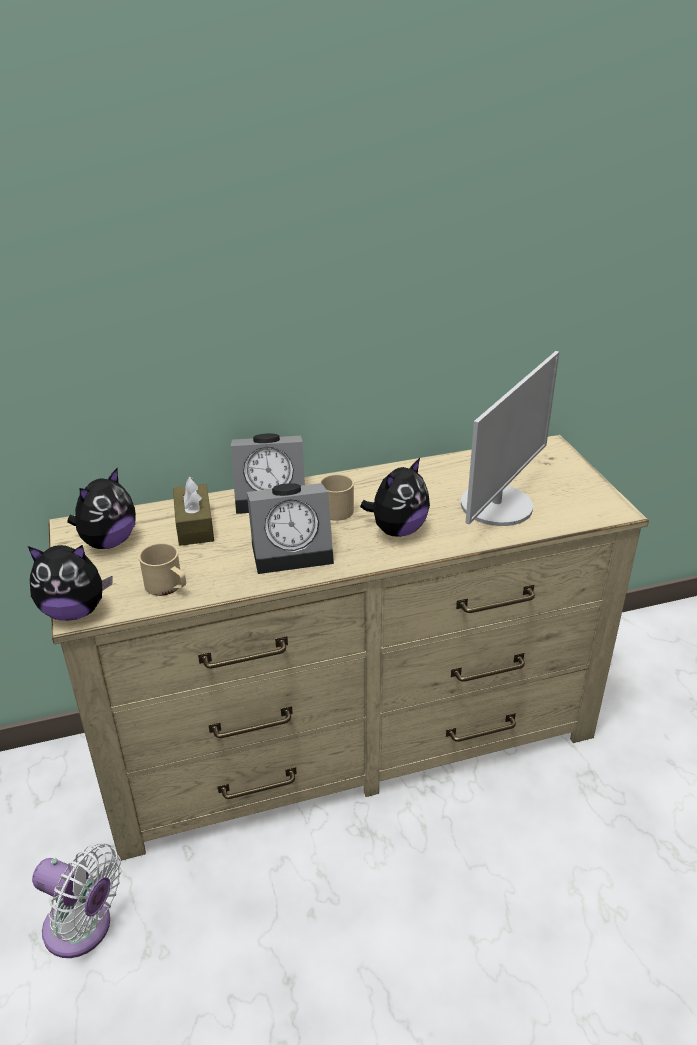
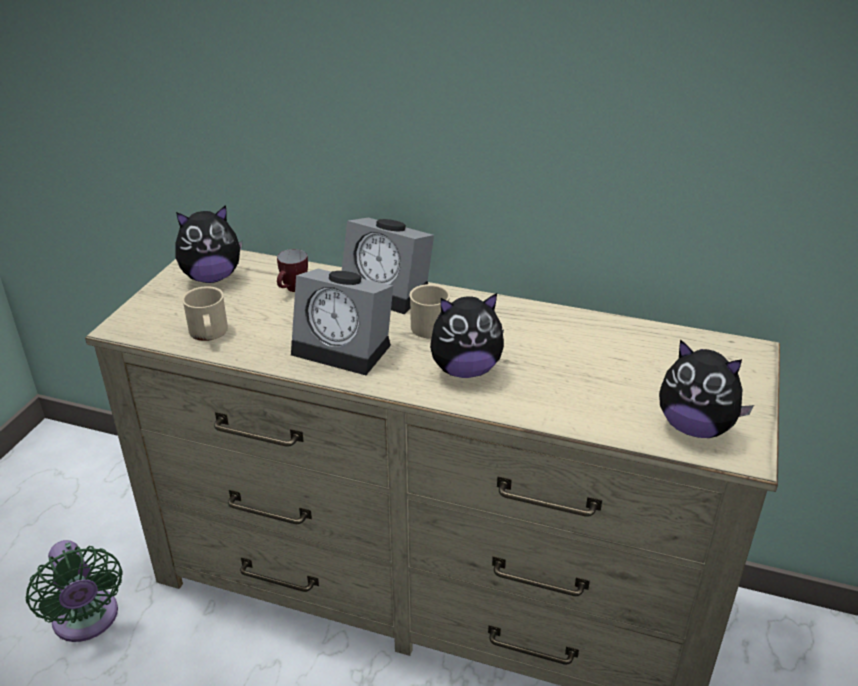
camera: 35 degrees right, 0 degrees up
(74, 611) = (121, 323): plush toy -> plush toy (695, 427)
(83, 929) = (87, 621): white fan -> green fan
(194, 525) = (293, 290): brown tissue box -> mug
(497, 506) = (603, 389): monitor -> none

